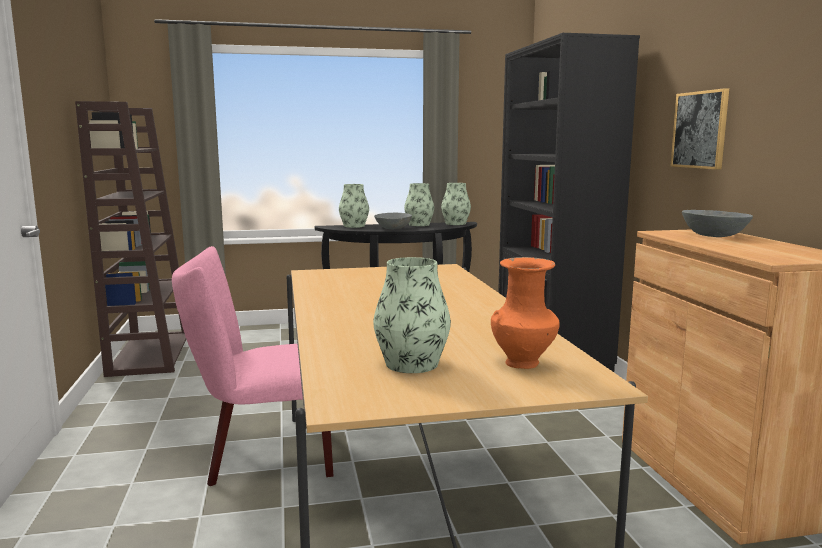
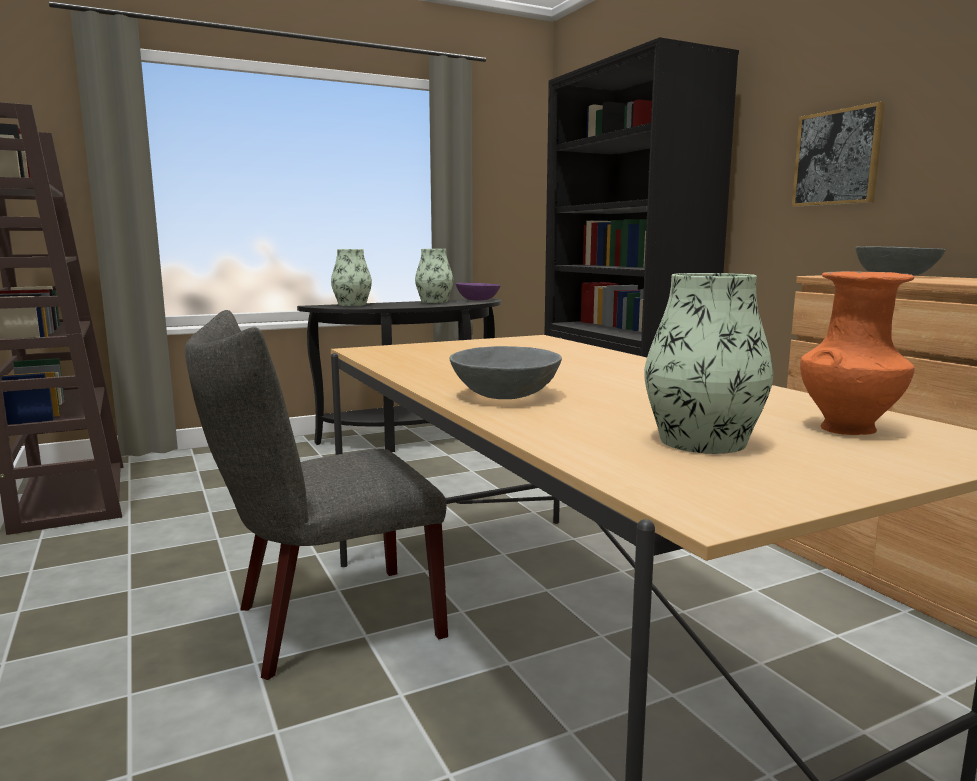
camera: 15 degrees left, 0 degrees up
(261, 457) = (325, 623): pink chair -> grey chair
(393, 228) = (407, 305): grey bowl -> grey bowl (504, 395)
(455, 223) = (477, 300): vase -> purple bowl

